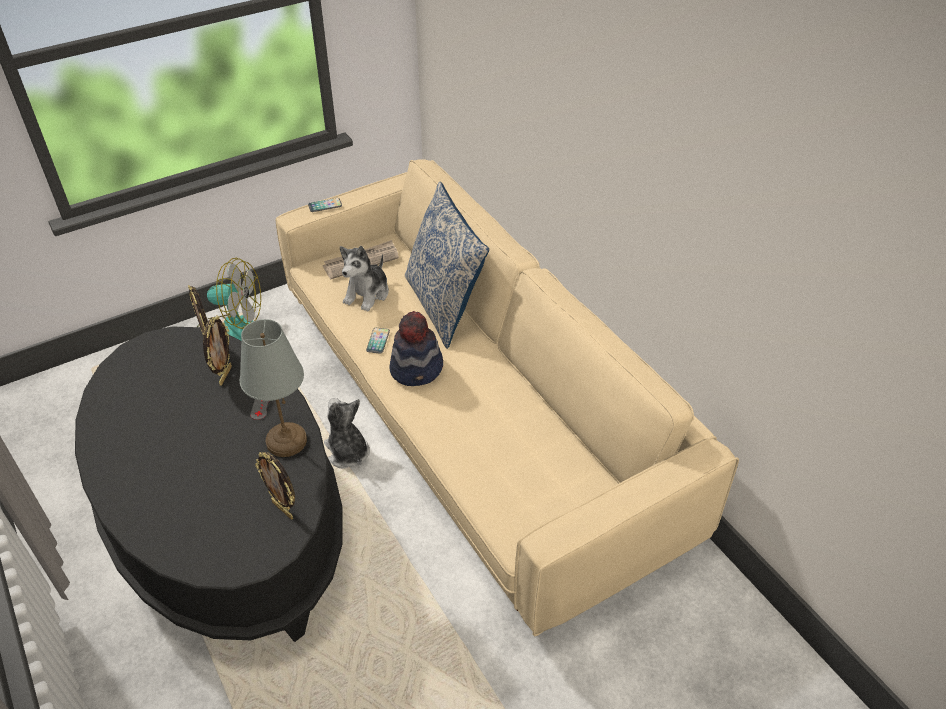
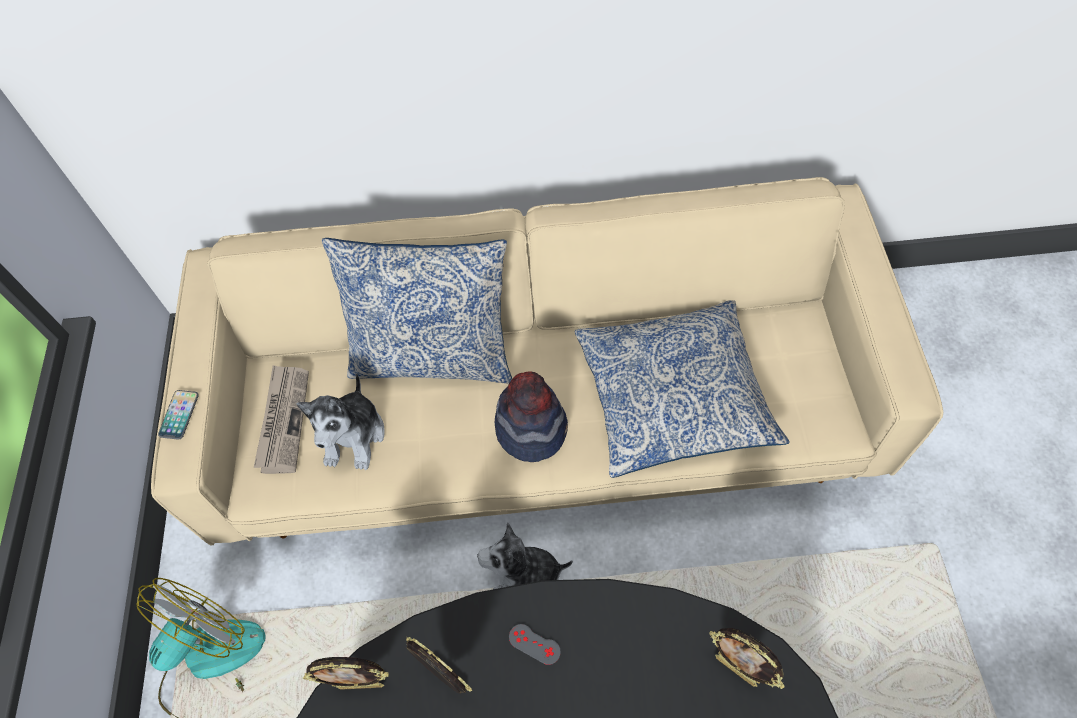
camera: 60 degrees left, 15 degrees up
(283, 509) = (736, 670): picture frame -> picture frame turned 60 degrees clockwise
(285, 441) = (617, 630): grey table lamp -> none
(367, 294) = (354, 436): plush toy -> plush toy turned 45 degrees clockwise
(378, 341) = (456, 455): phone -> none
(486, 434) = (673, 397): none -> pillow

